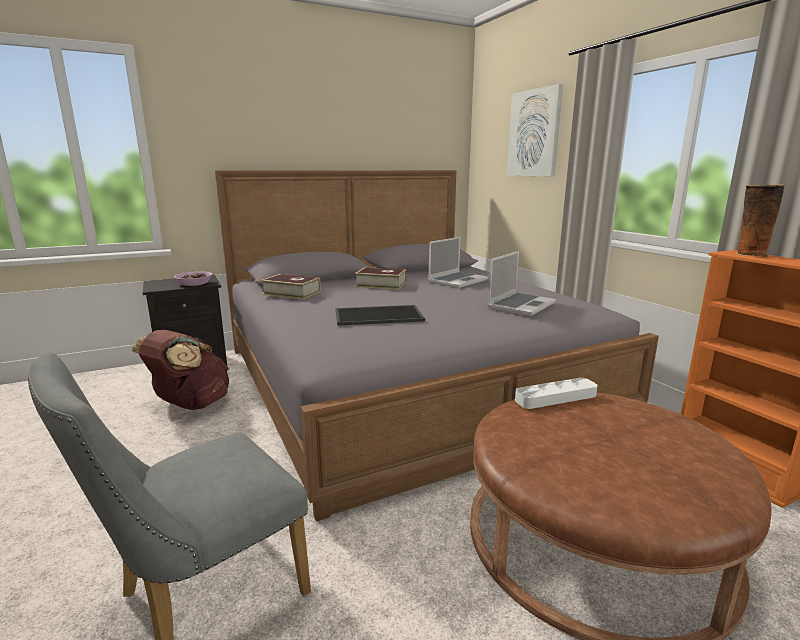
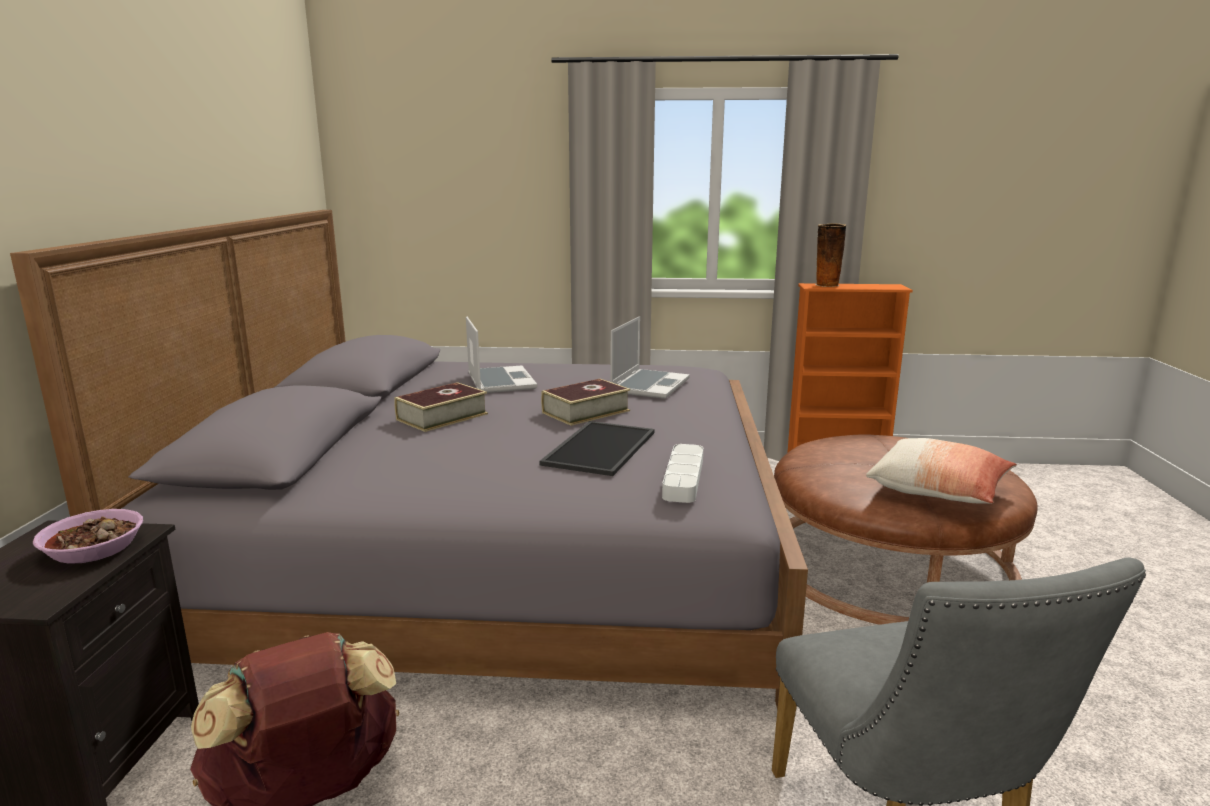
camera: 60 degrees left, 0 degrees up
(291, 293) = (382, 475): book -> book (586, 411)
(521, 305) = (649, 385): laptop -> laptop turned 45 degrees clockwise
(534, 133) = (480, 156): picture -> none
(555, 397) = (815, 458): white tray -> white tray (683, 478)
(574, 463) = (938, 490): none -> pillow

